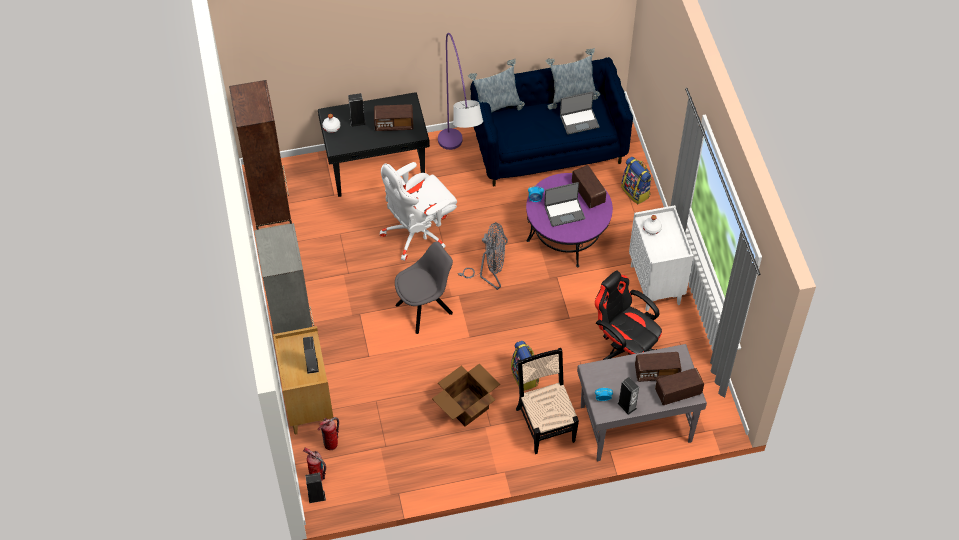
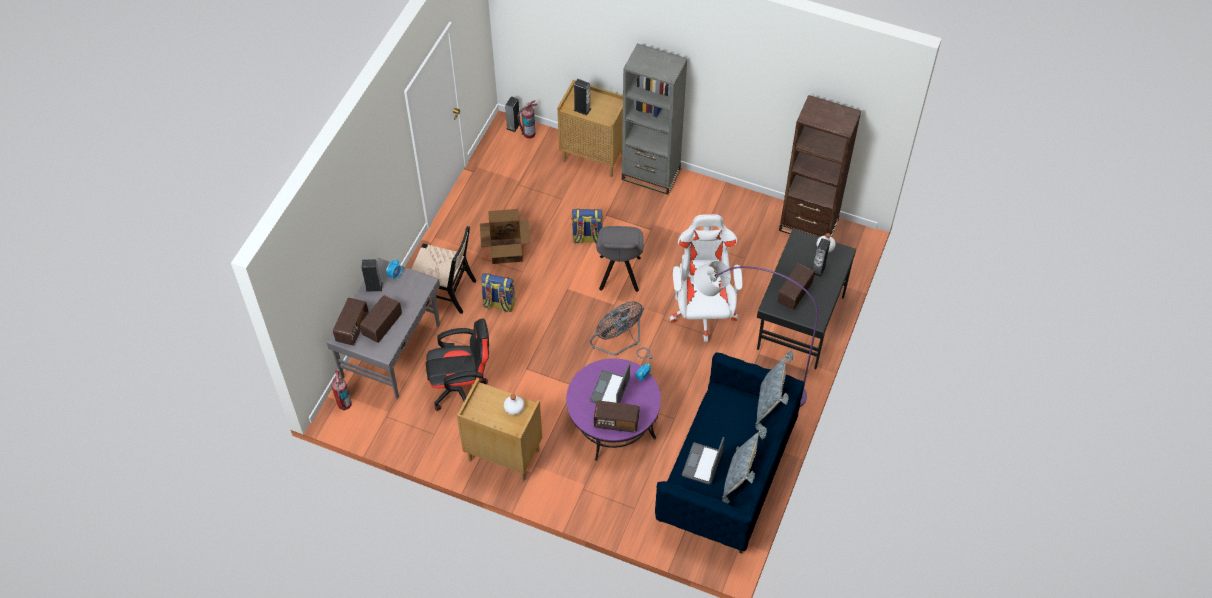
camera: 125 degrees right, 0 degrees up
(331, 444) = (548, 154): fire extinguisher -> fire extinguisher (344, 404)
(489, 268) = (624, 342): grey fan -> grey fan turned 105 degrees clockwise
(636, 192) = (615, 510): backpack -> backpack (587, 238)
(655, 285) = (503, 455): white cabinet -> brown cabinet

